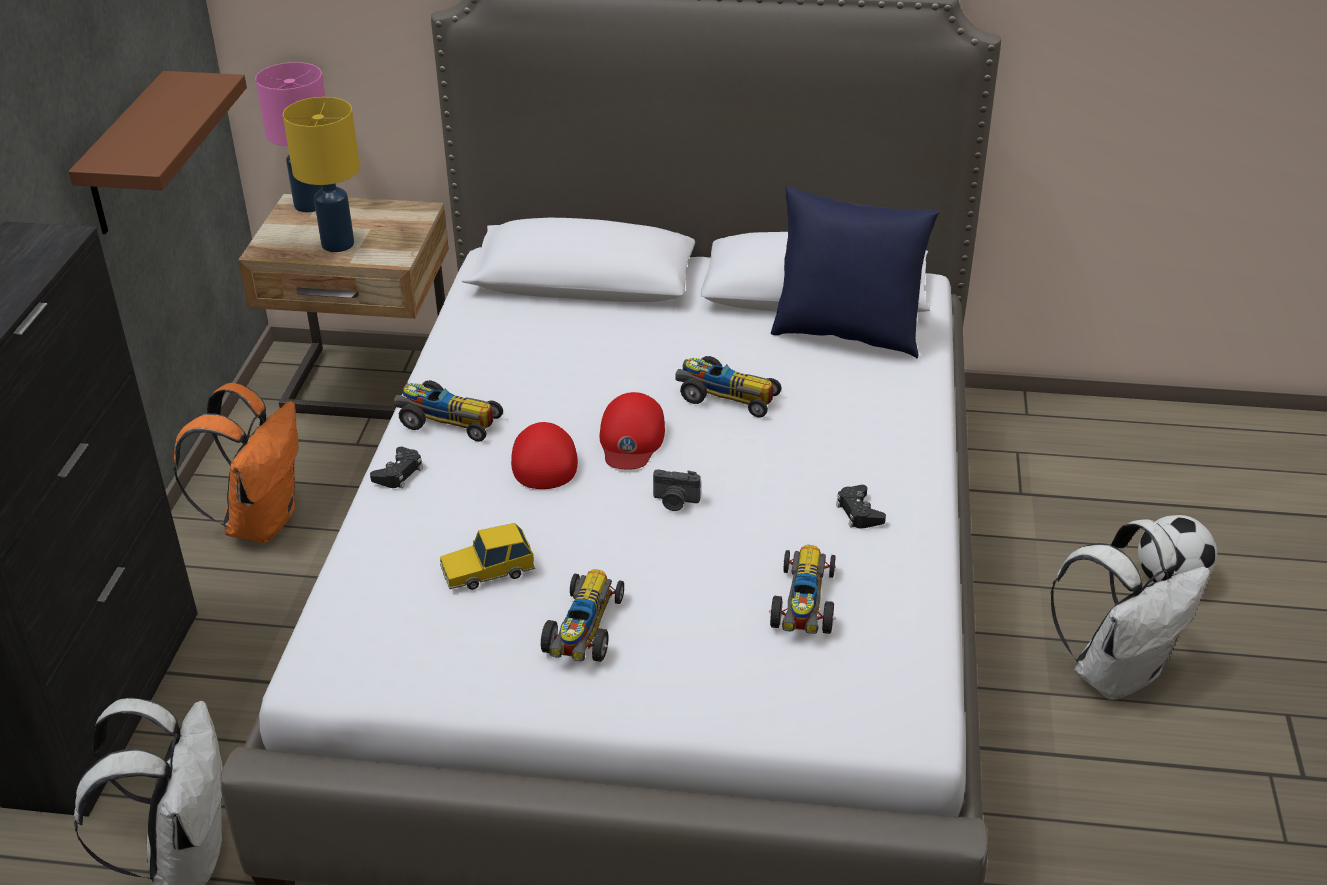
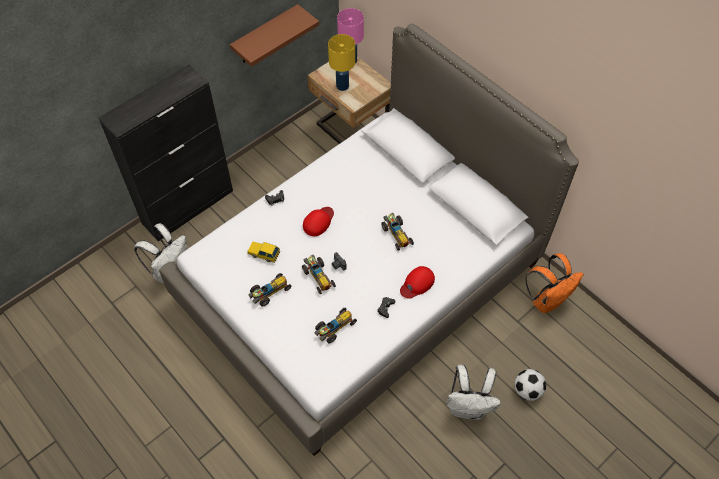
camera: 40 degrees right, 20 degrees up
(260, 521) = (276, 167): orange backpack -> orange backpack (547, 300)
(447, 420) = (307, 187): toy car -> toy car (318, 276)
(631, 439) = (350, 232): red cap -> red cap (417, 283)
(847, 334) = (464, 234): blue pillow -> none

